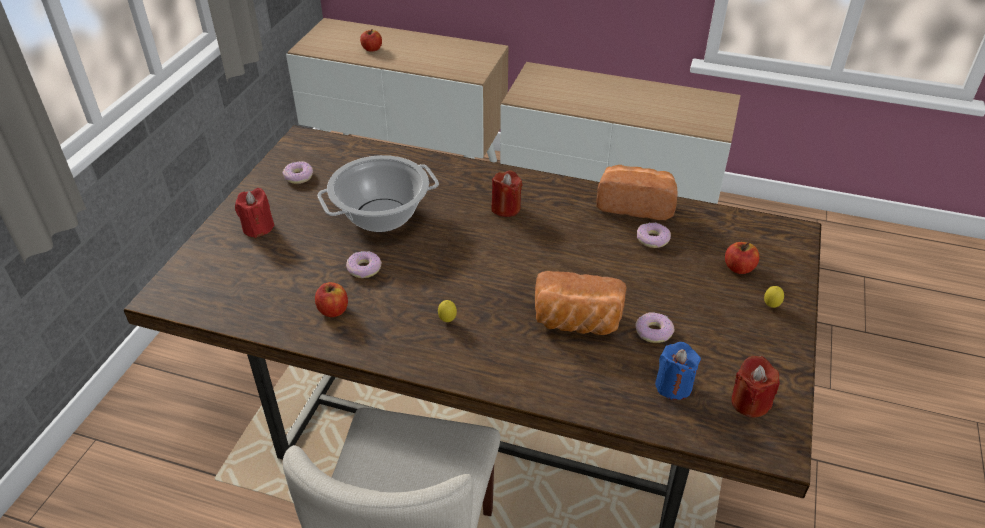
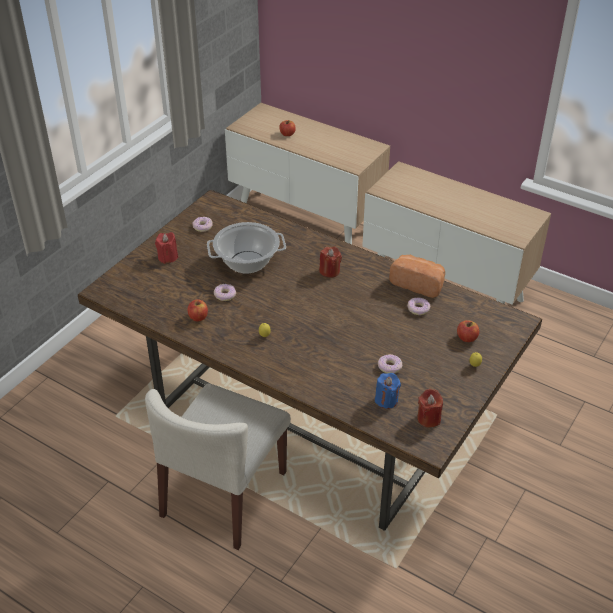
camera: 15 degrees right, 0 degrees up
(576, 323) = (343, 352): bread -> none

